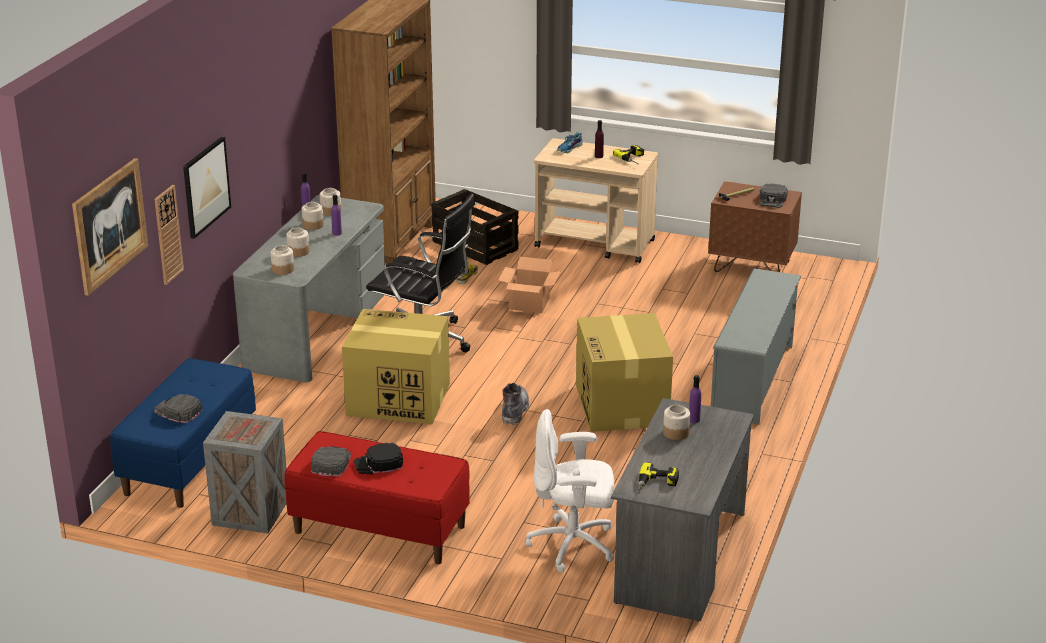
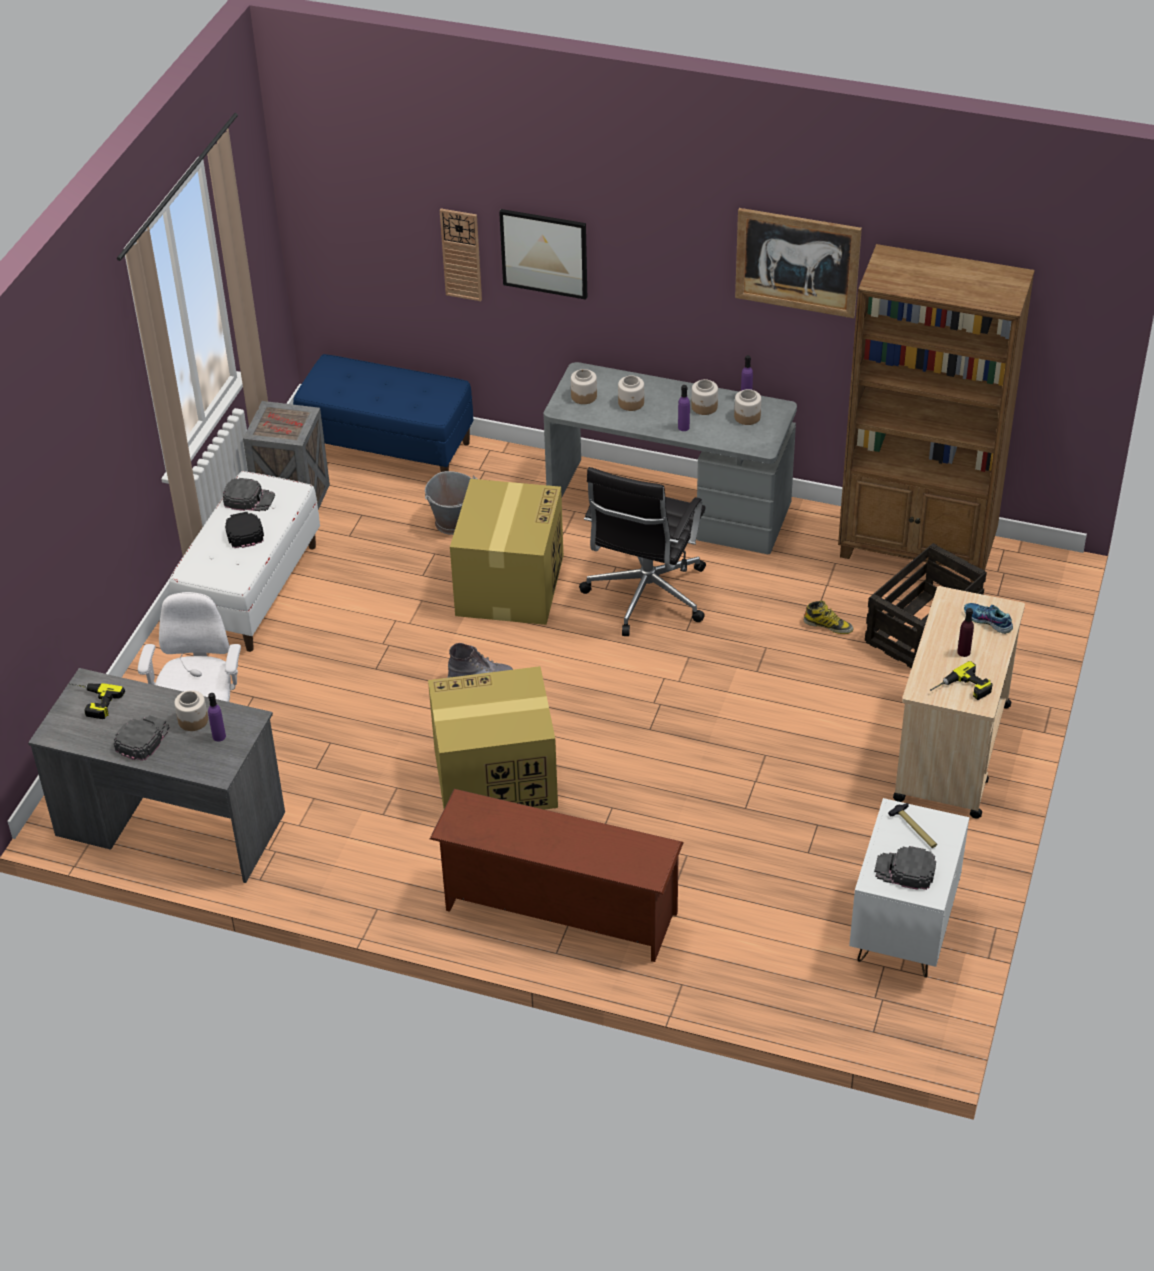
camera: 90 degrees right, 15 degrees up
(109, 225) = (358, 187): picture -> picture (797, 262)
(178, 412) = (358, 389): black cap -> black cap (142, 739)
(309, 426) = (453, 522): none -> grey bucket
(379, 529) = (252, 590): red bench -> white bench
(530, 303) = (757, 688): cardboard box -> none
(752, 267) = (903, 932): brown nightstand -> white nightstand
(754, 380) = (558, 912): grey shoe rack -> brown shoe rack

